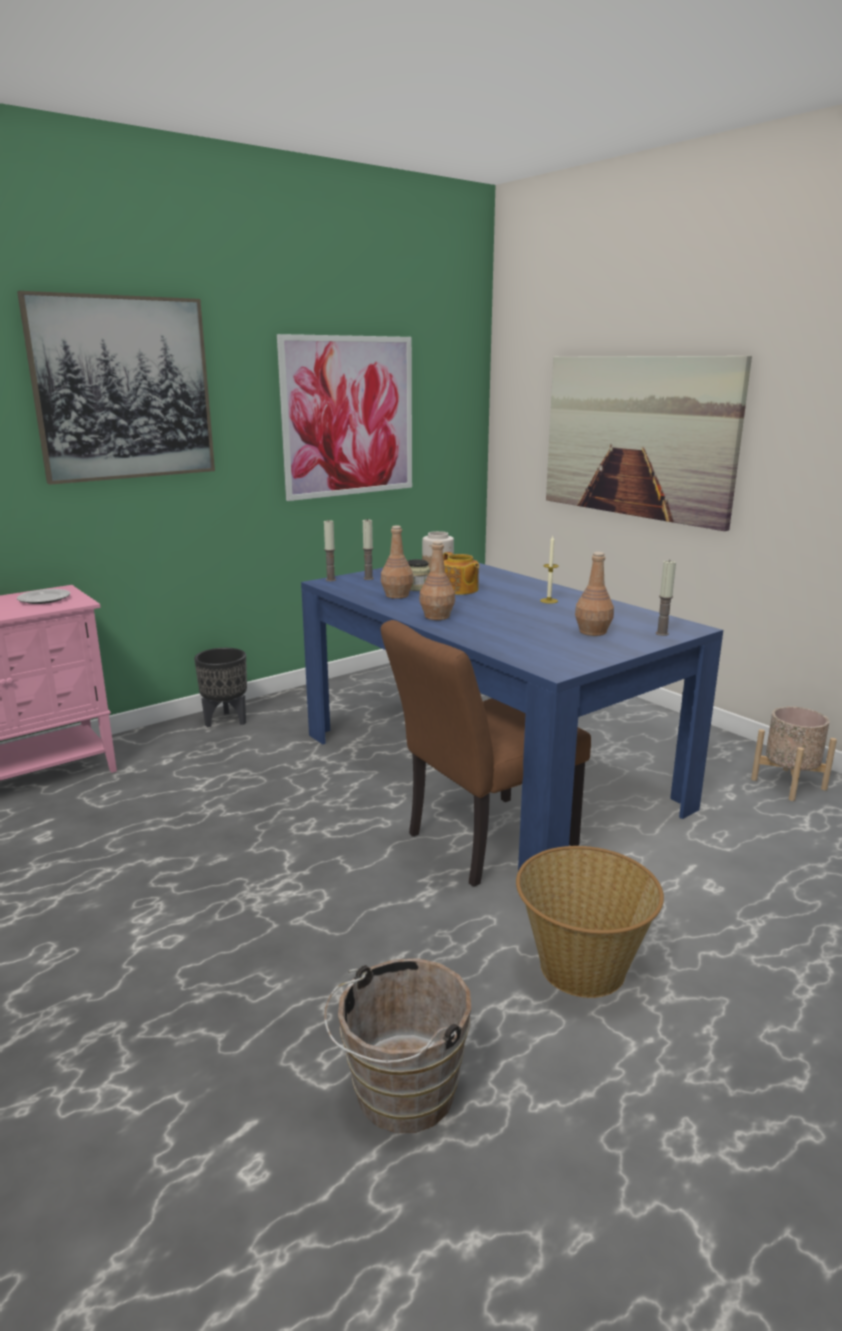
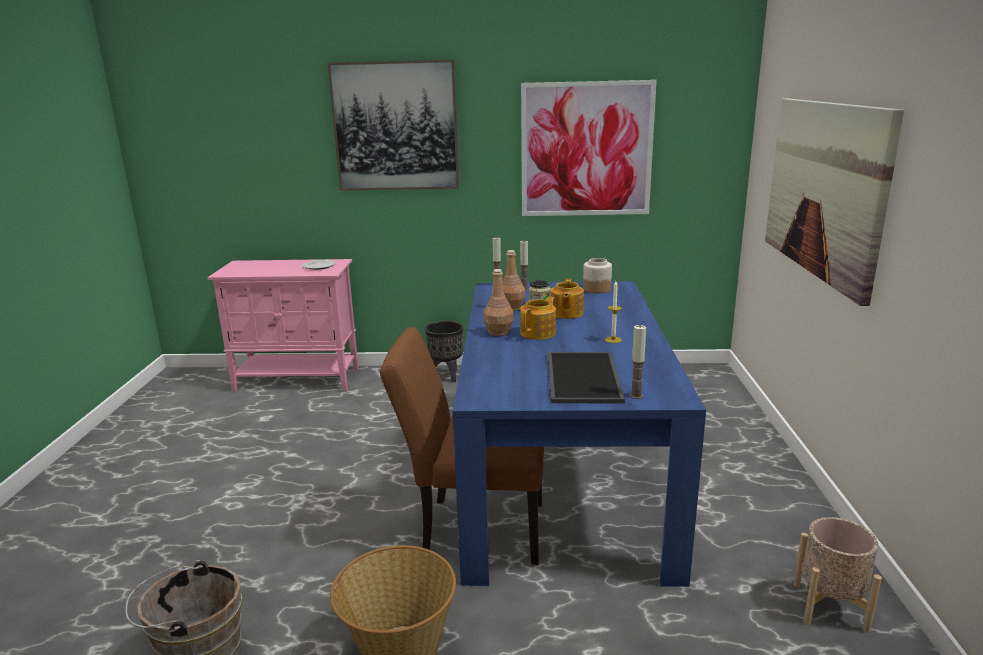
camera: 40 degrees right, 0 degrees up
(475, 609) = (539, 333): none -> teapot
(592, 632) = (581, 377): brown bottle -> tray

